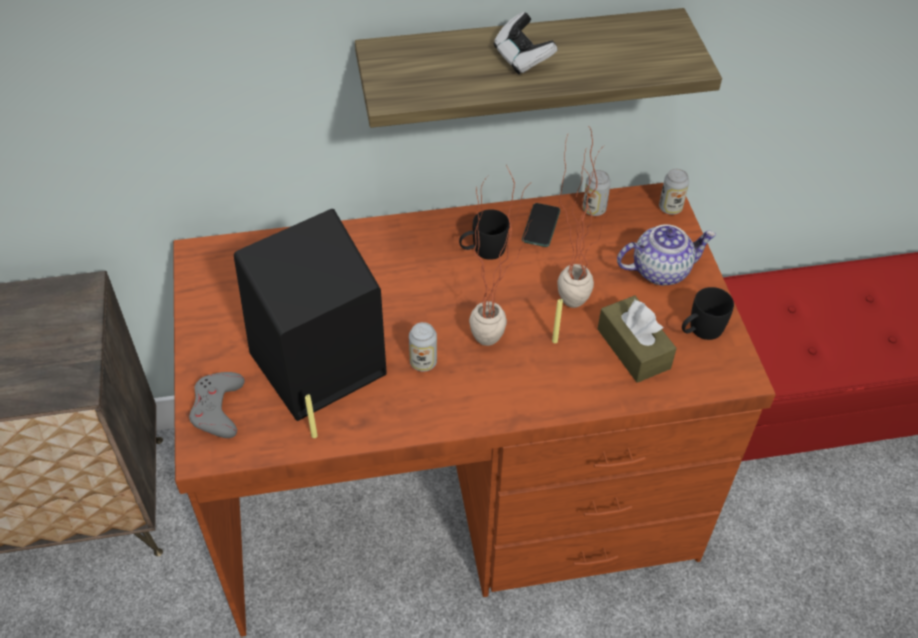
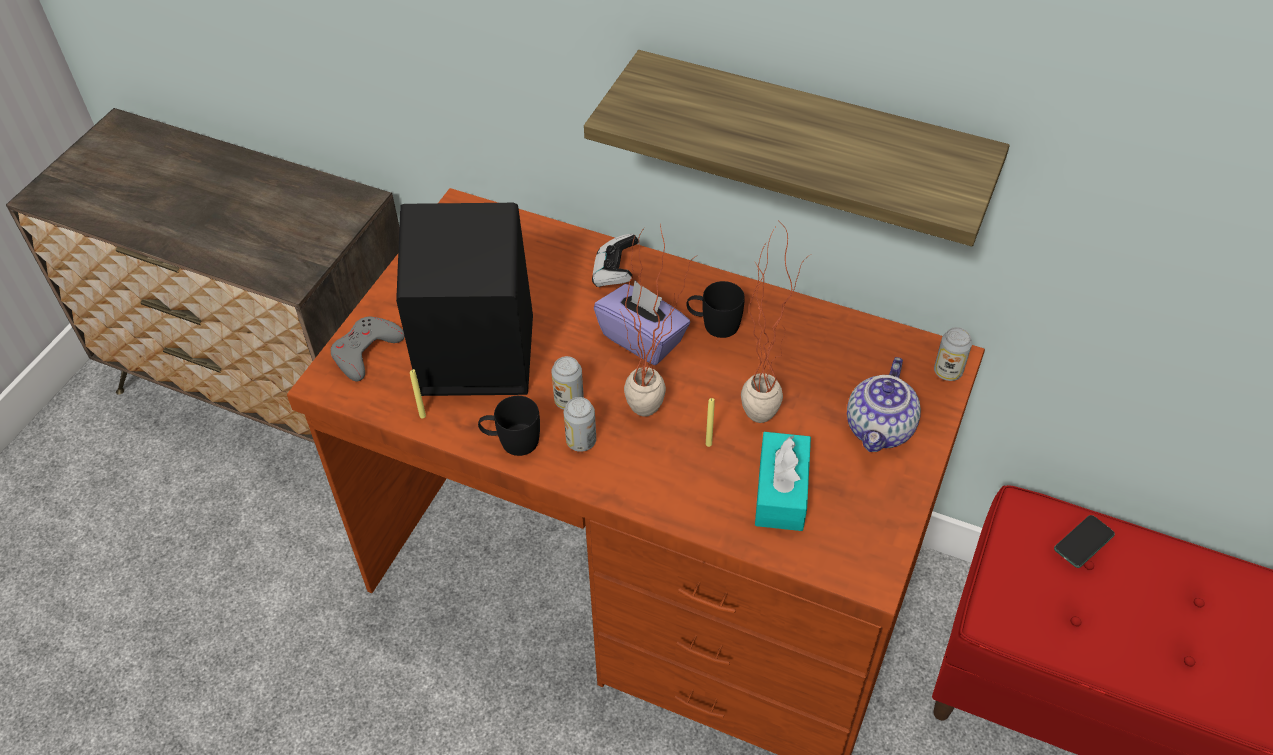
camera: 35 degrees right, 0 degrees up
(439, 287) = (642, 339): none -> purple tissue box
(522, 58) = (780, 129): game controller -> game controller (615, 273)
(541, 226) = (792, 327): phone -> phone (1083, 542)
(594, 209) = (862, 335): can -> can (581, 441)
(633, 348) = (781, 491): brown tissue box -> turquoise tissue box
(661, 270) = (880, 429): teapot -> teapot turned 90 degrees clockwise
(700, 330) = (868, 510): black mug -> black mug (511, 441)

